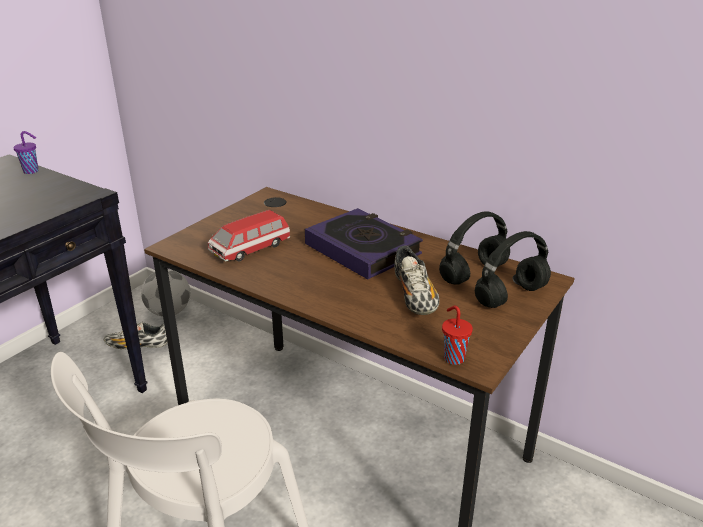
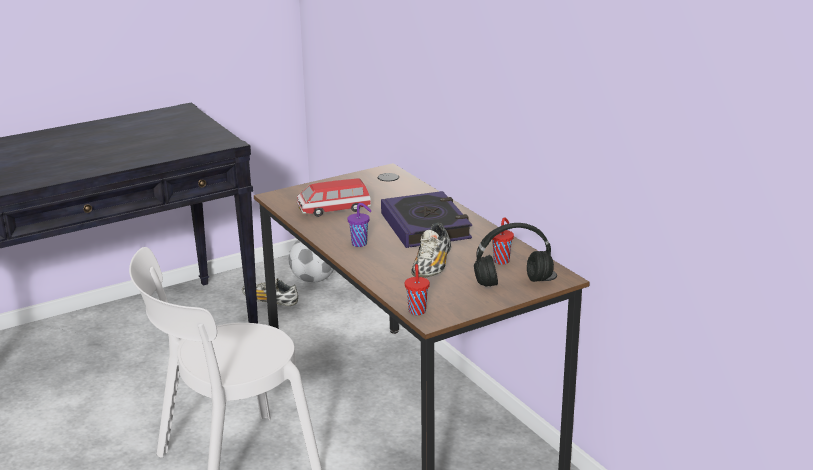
camera: 25 degrees right, 5 degrees down
(32, 171) = (199, 119): purple cup -> purple cup (360, 244)
(474, 273) = (502, 261): black headphones -> red cup

